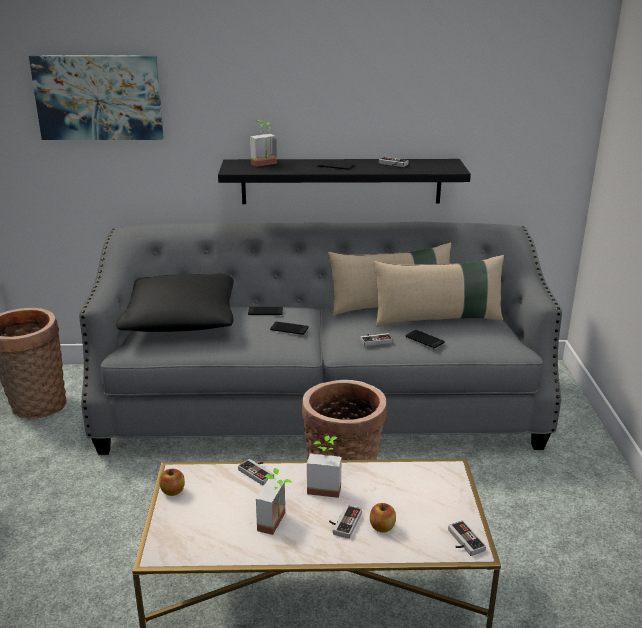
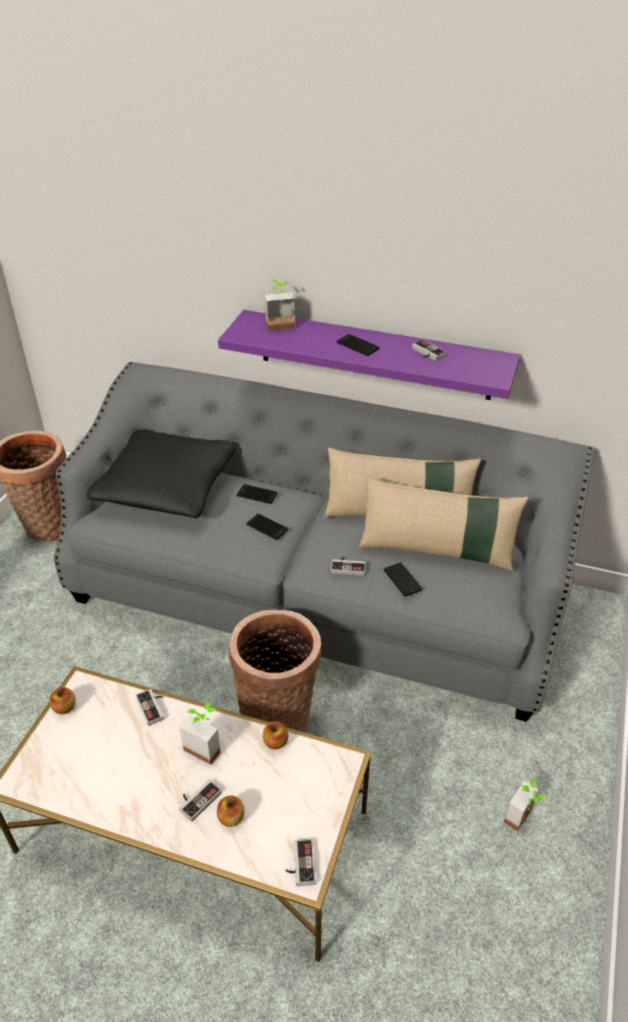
camera: 20 degrees right, 15 degrees up
(98, 97) = (112, 224): picture -> none
(278, 523) = (137, 779): potted plant -> potted plant (523, 819)
(341, 181) = (374, 355): black shelf -> purple shelf
(384, 470) = (275, 742): none -> apple

